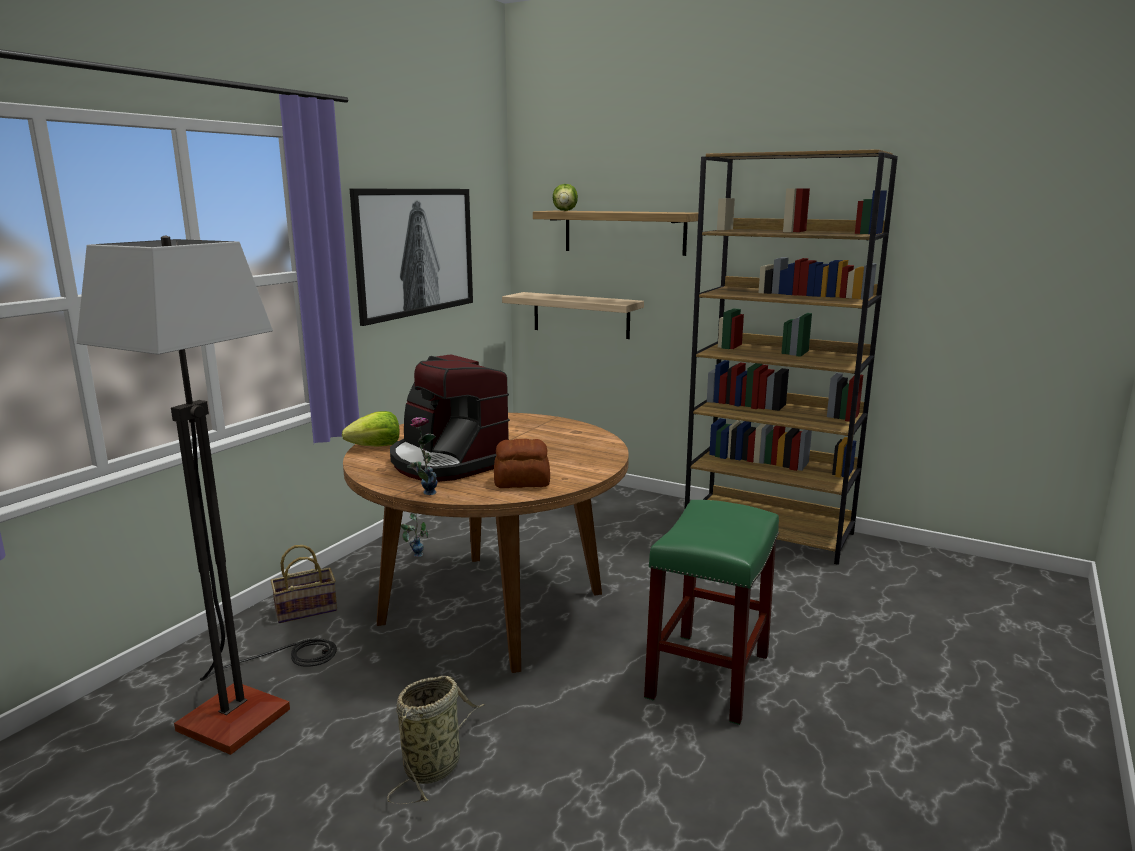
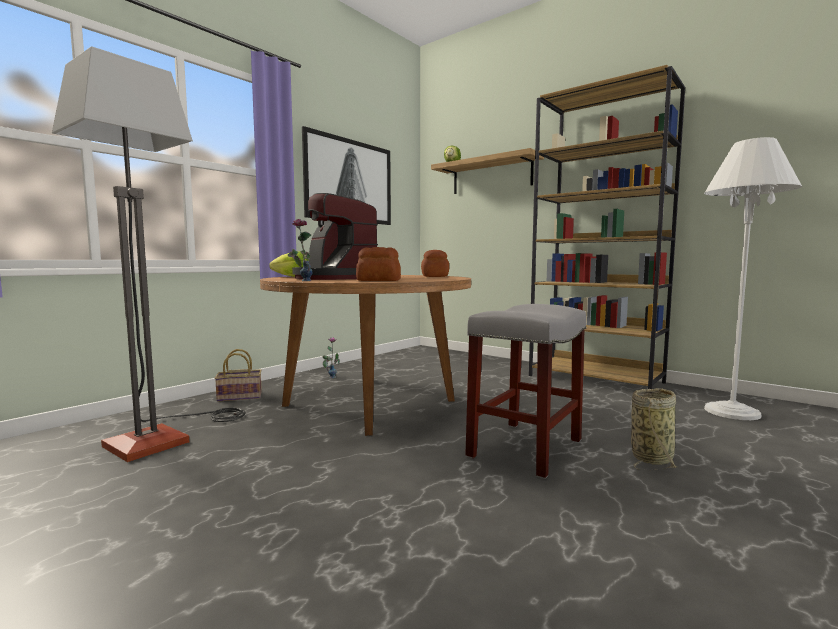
camera: 10 degrees right, 10 degrees down
(435, 765) = (272, 481): basket -> basket (652, 457)
(571, 432) = (434, 276): none -> bread
(581, 315) = (463, 236): shelf -> none
(709, 676) = (526, 448): green stool -> grey stool
(929, 586) = (732, 412): none -> white floor lamp

